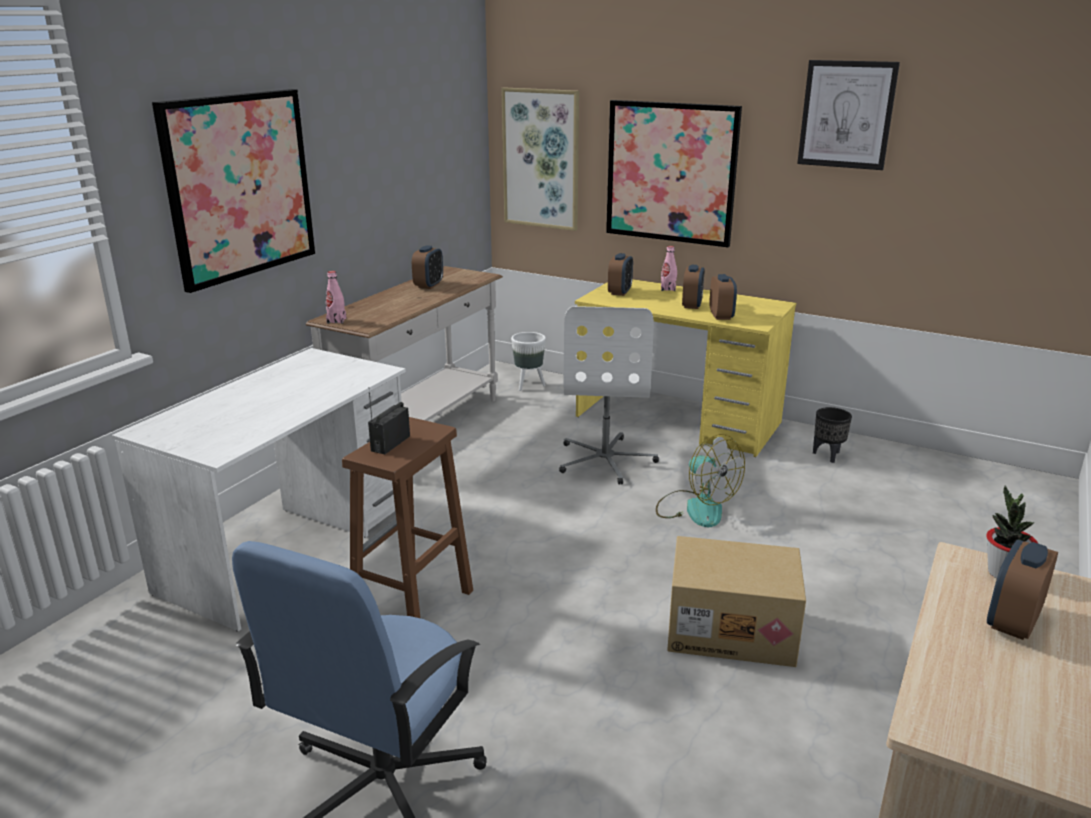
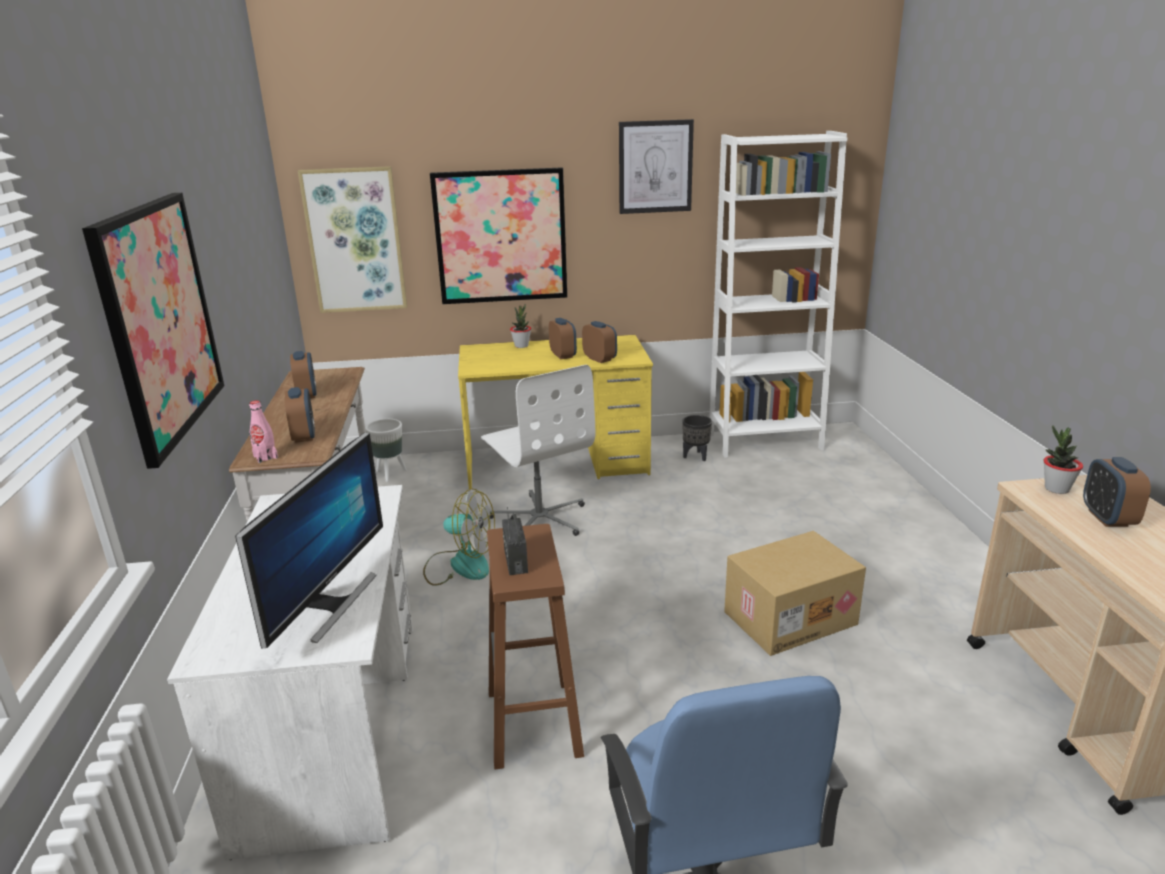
camera: 35 degrees left, 0 degrees up
(244, 427) = (329, 604): none -> monitor
(620, 292) = (486, 358): alarm clock -> alarm clock (304, 436)
(668, 289) = (521, 346): pink bottle -> potted plant
(695, 508) = (655, 532): fan -> fan (459, 565)
(929, 465) = (764, 441): none -> white bookcase

